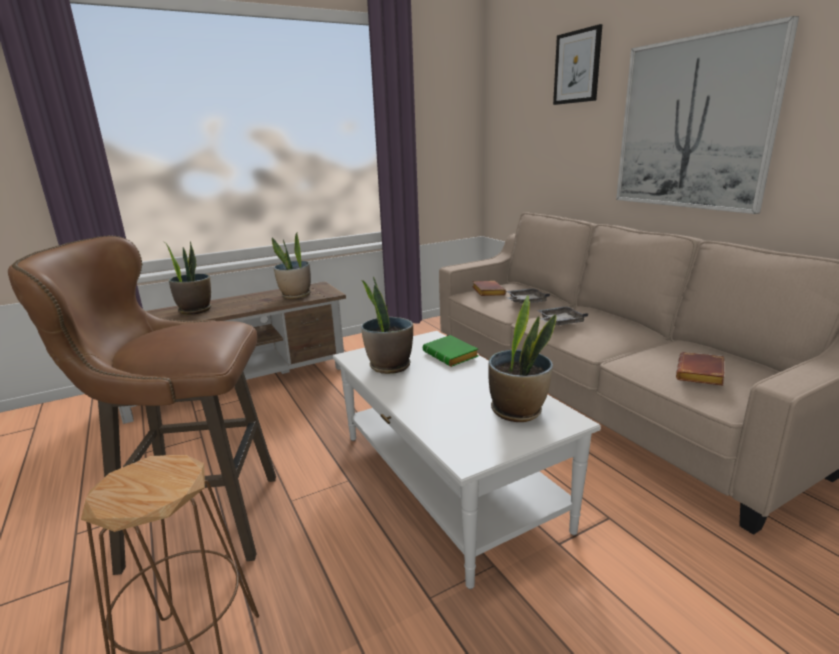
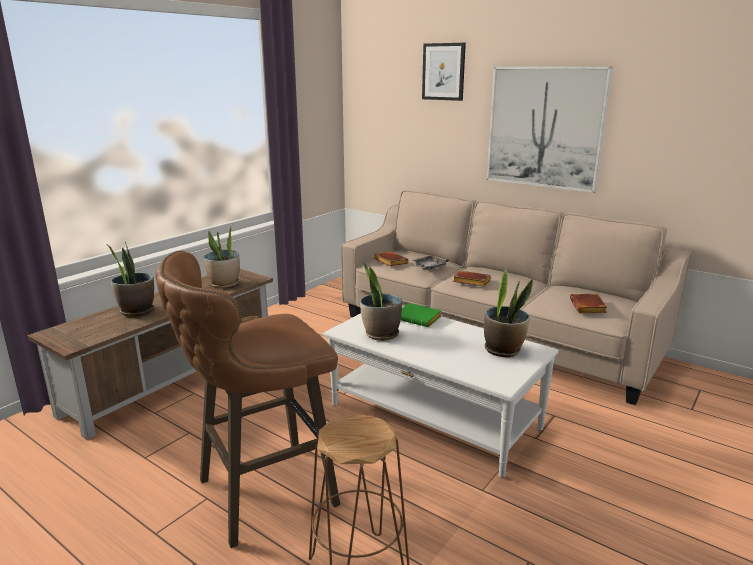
camera: 25 degrees left, 0 degrees up
(559, 322) = (470, 282): grey tray -> brown book

